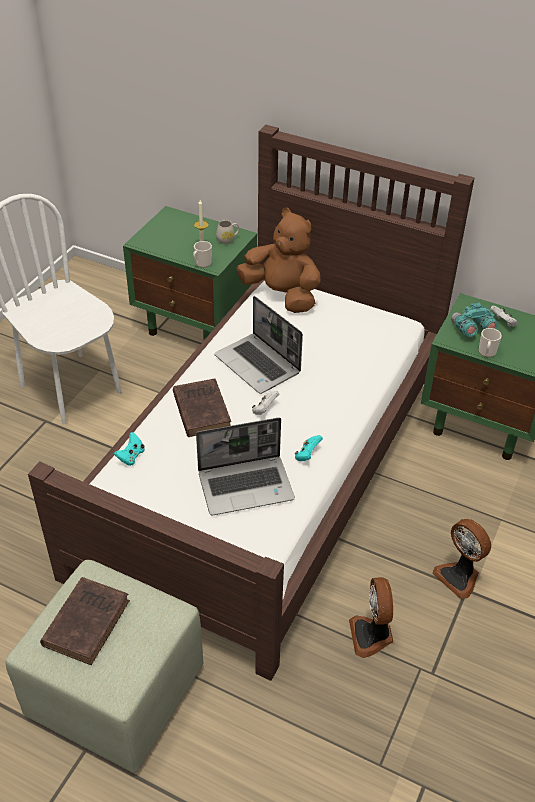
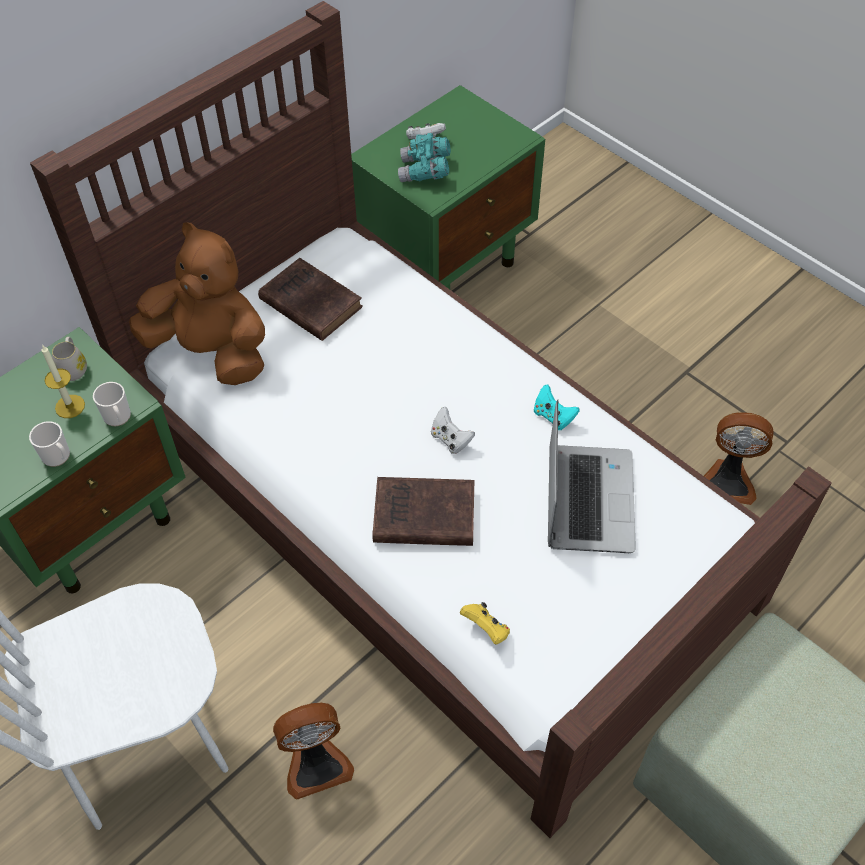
camera: 70 degrees left, 10 degrees up
(88, 621) = (779, 746): brown book -> brown book (309, 302)
(131, 456) = (486, 629): turquoise game controller -> yellow game controller
(259, 365) = (355, 421): laptop -> none
(282, 295) = (212, 351): brown plush toy -> brown plush toy turned 60 degrees clockwise
(459, 576) = (666, 371): fan -> fan (316, 763)
(486, 353) = (473, 173): mug -> mug (58, 457)

